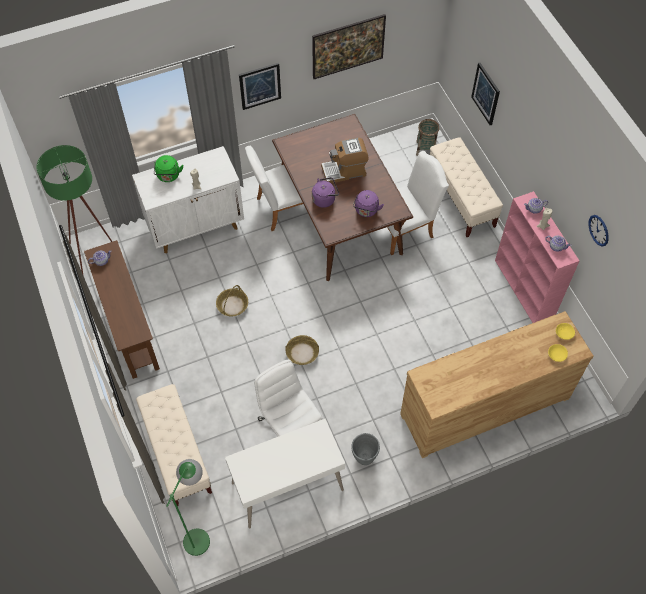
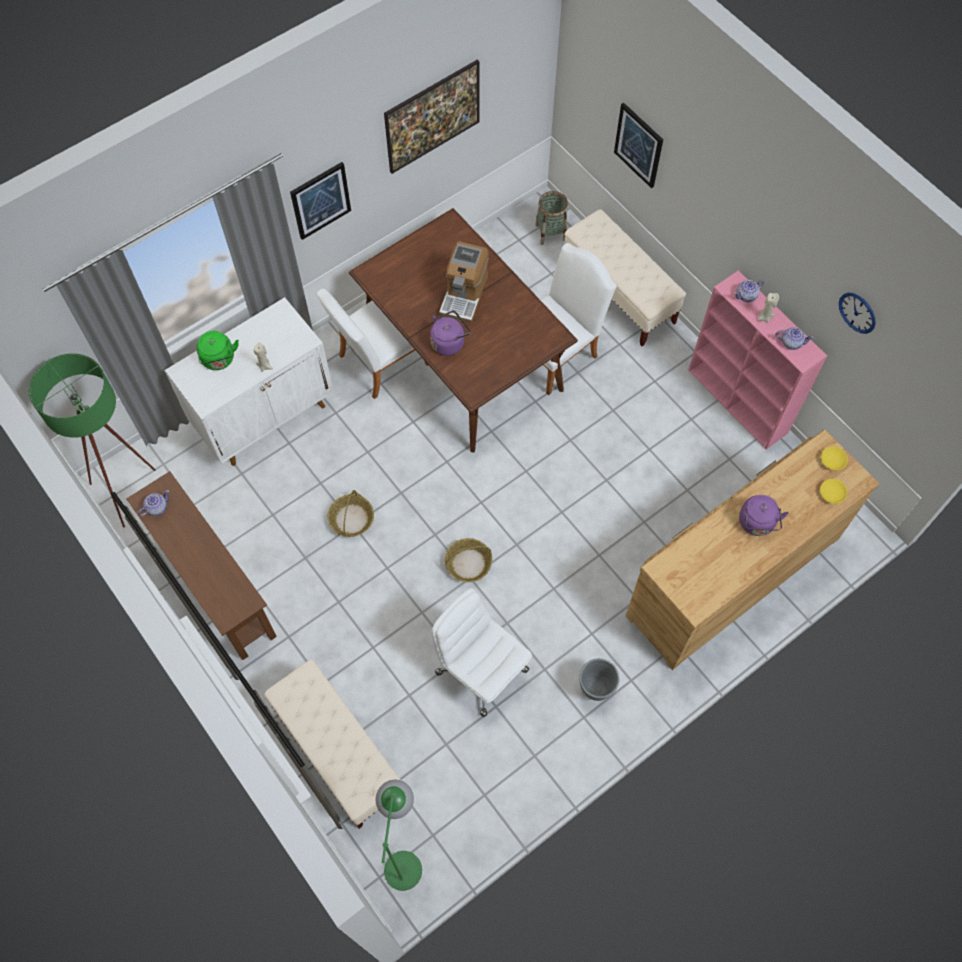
camera: 15 degrees left, 5 degrees up
(287, 487) = (504, 759): white desk -> none
(344, 171) = (464, 295): coffee machine -> coffee machine turned 45 degrees counterclockwise
(366, 211) = (511, 346): purple kettle -> purple kettle (757, 524)

